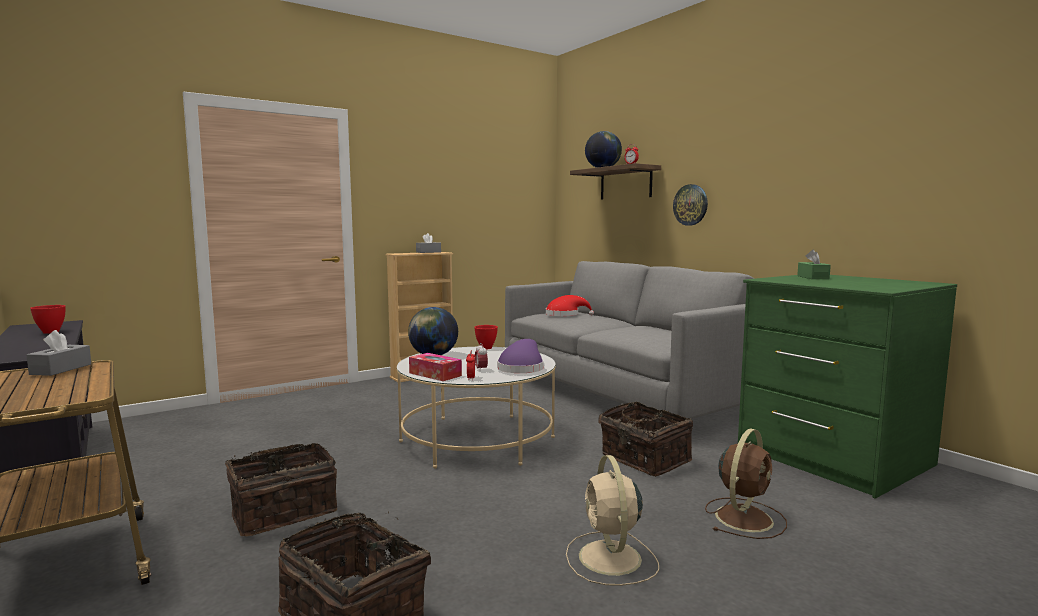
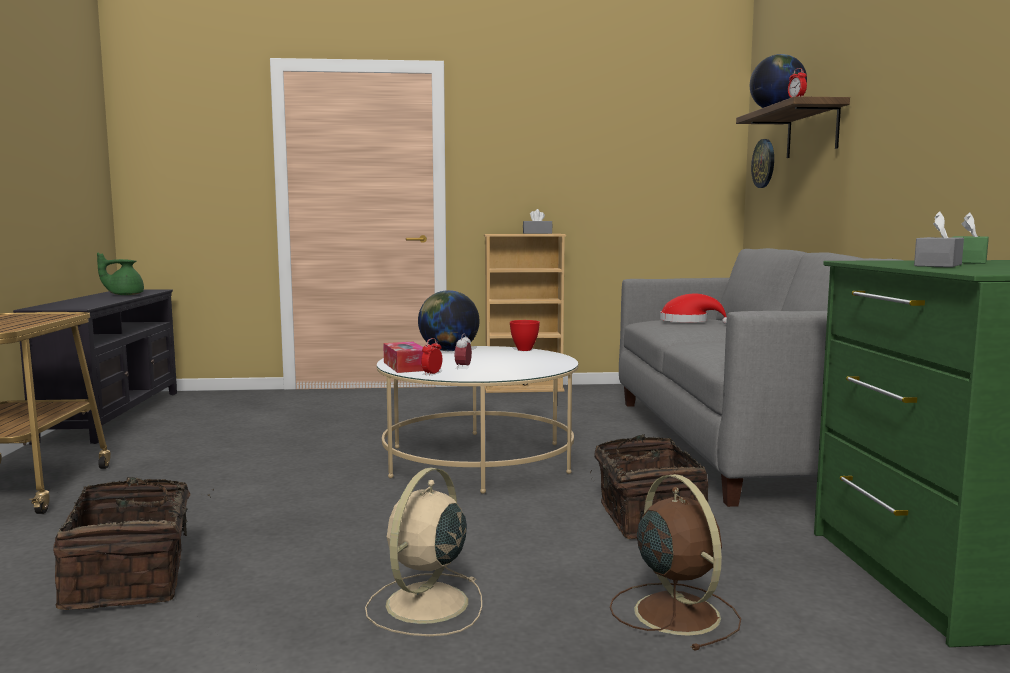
camera: 30 degrees right, 0 degrees up
(50, 332) = (124, 295): red bowl -> green teapot
(61, 369) = (41, 314): grey tissue box -> grey tissue box (938, 265)
(283, 512) = (205, 486): basket -> none
(521, 368) = (512, 371): purple hat -> none
(690, 205) = (879, 156): wall clock -> wall clock (764, 163)
(744, 517) = (674, 612): brown fan -> brown fan turned 90 degrees counterclockwise

